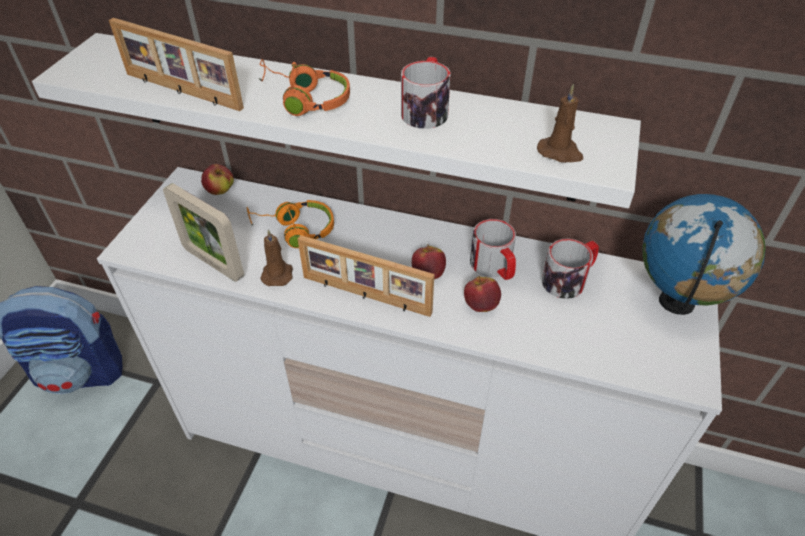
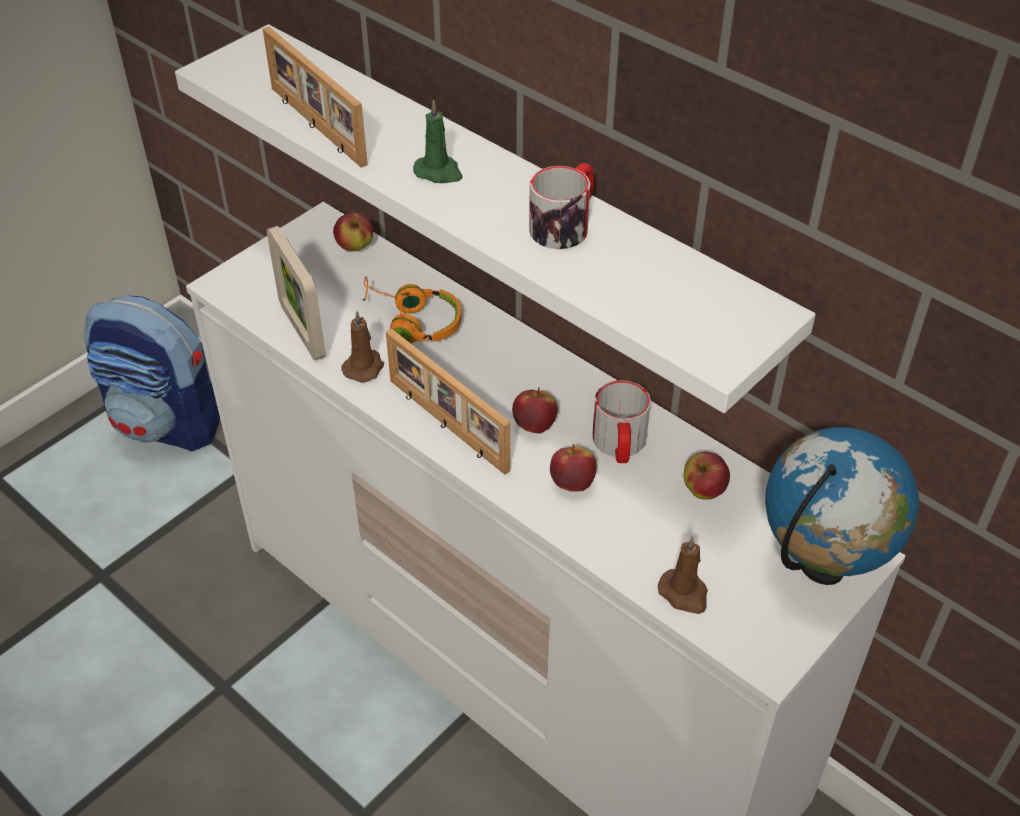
camera: 25 degrees right, 0 degrees up
(304, 99) = (439, 172): orange headphones -> green candle
(560, 152) = (679, 323): brown candle -> brown candle (684, 593)
(569, 279) = (703, 490): mug -> apple

